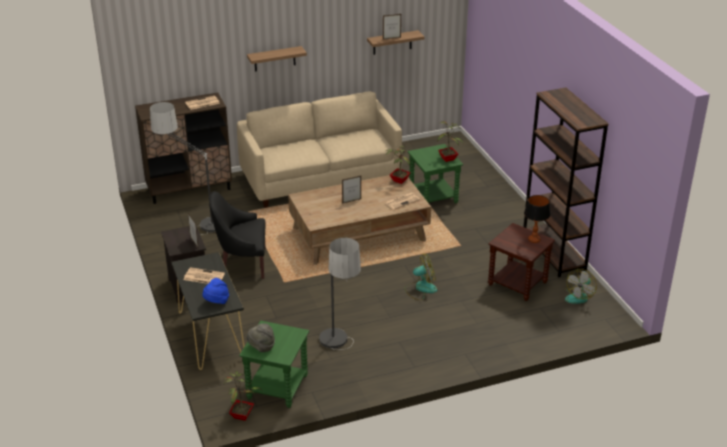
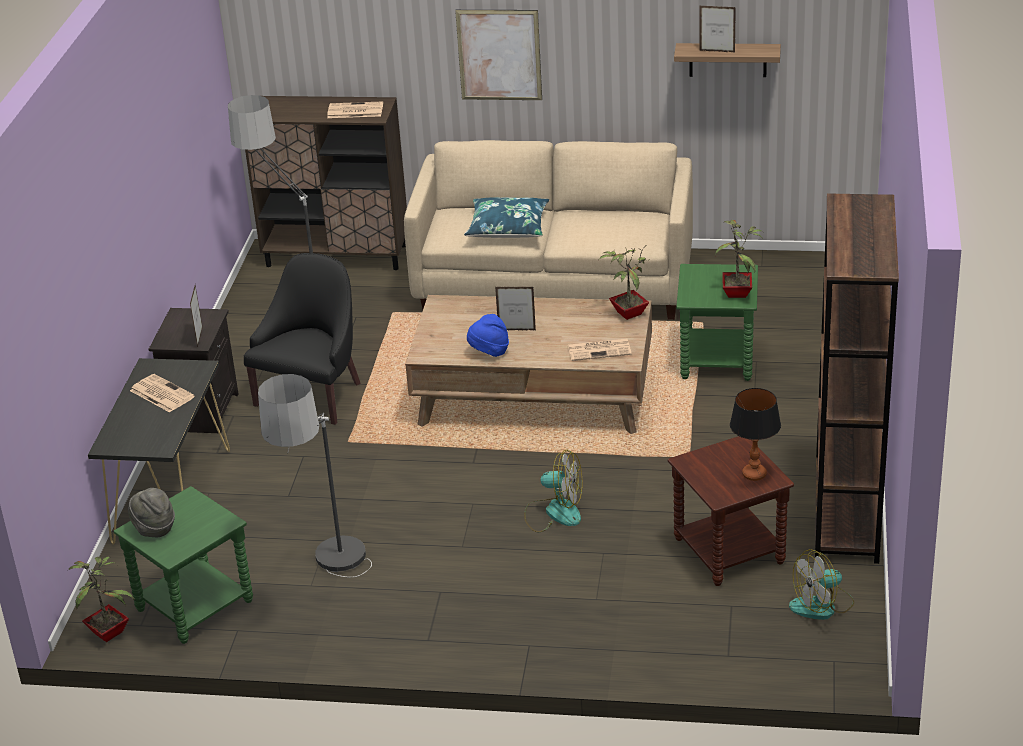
camera: 30 degrees right, 0 degrees up
(216, 302) = (143, 438): blue hat -> blue hat (489, 352)
(242, 263) = (313, 394): black armchair -> black armchair turned 90 degrees clockwise
(274, 59) = (499, 55): shelf -> picture
(303, 151) = (508, 227): none -> blue pillow

